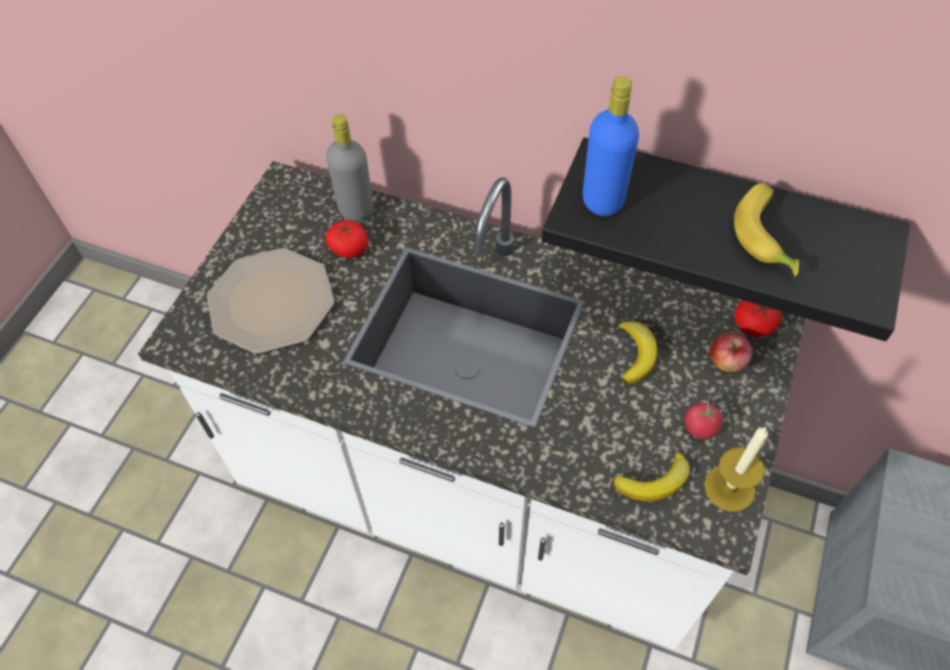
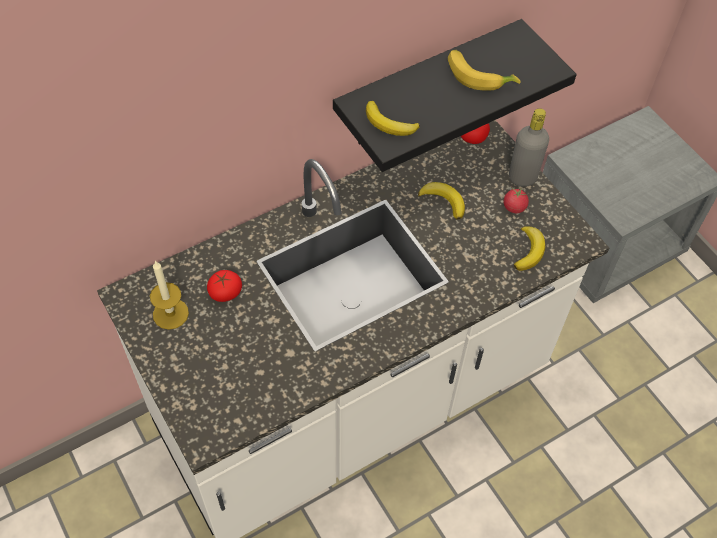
camera: 55 degrees left, 0 degrees up
(272, 300) = (226, 362): plate -> none
(356, 210) = (196, 268): grey bottle -> grey bottle (522, 177)
(602, 201) = (389, 124): blue bottle -> banana
(726, 361) = (485, 165): apple -> none
(729, 488) = (559, 221): candle -> candle (170, 313)

